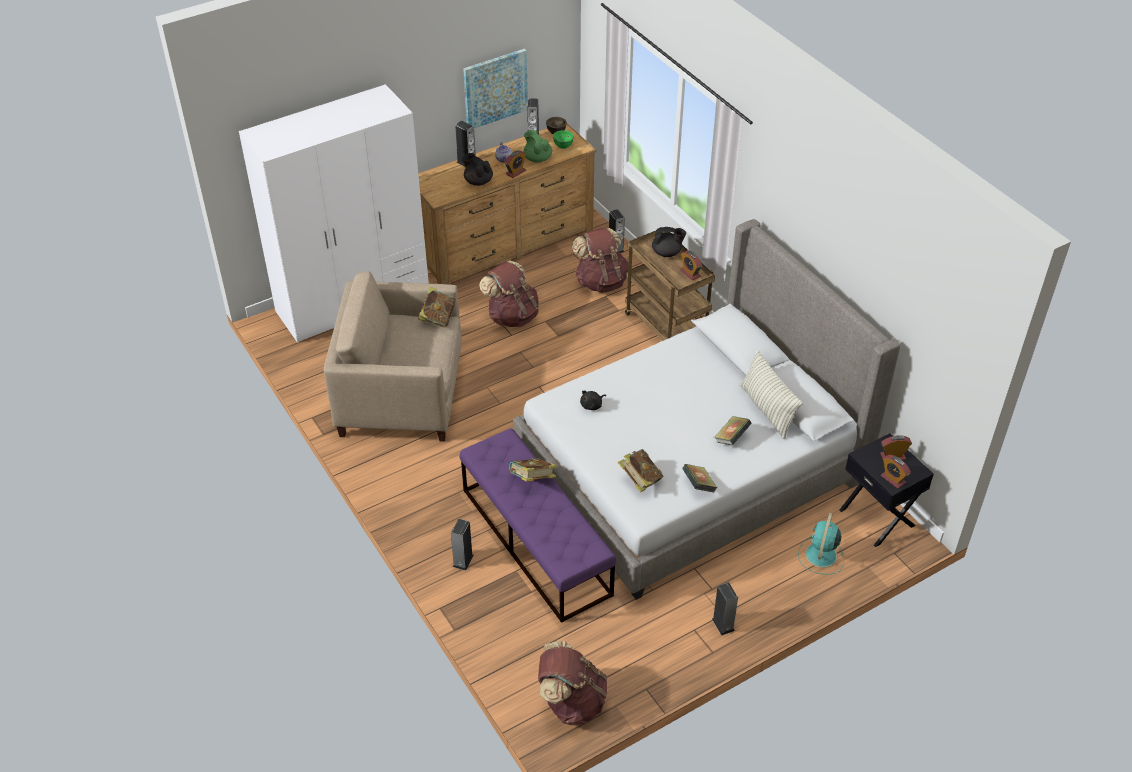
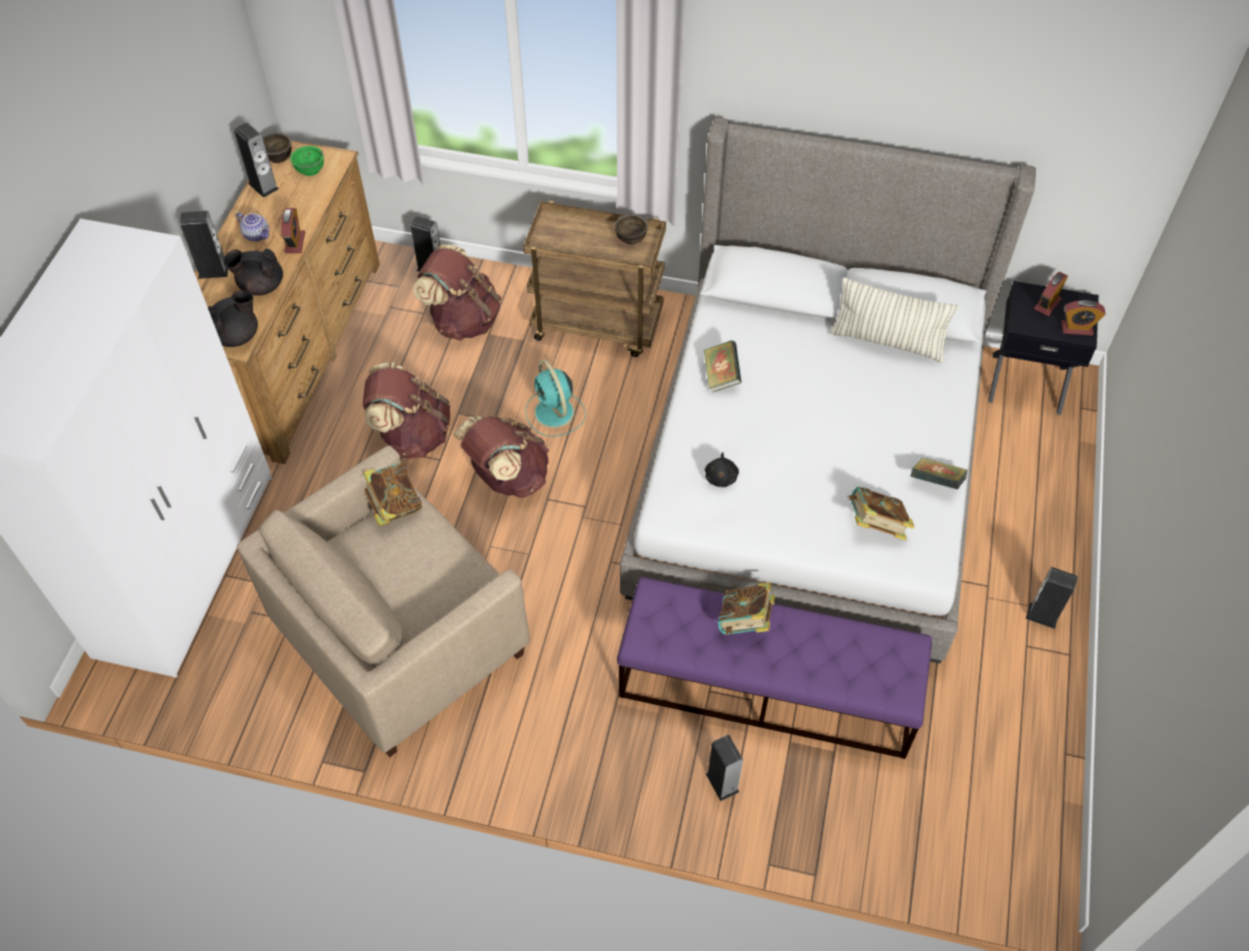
camera: 45 degrees left, 10 degrees up
(495, 88) = (191, 138): picture -> none
(537, 158) = (299, 207): green teapot -> none
(571, 702) = (1022, 839): brown backpack -> brown backpack (507, 478)
(667, 253) = (576, 230): black teapot -> black teapot (237, 336)
(690, 273) = (631, 238): alarm clock -> brown bowl
(731, 438) = (897, 401): book -> book (721, 376)
(820, 556) = (1031, 464): turquoise fan -> turquoise fan (555, 413)

